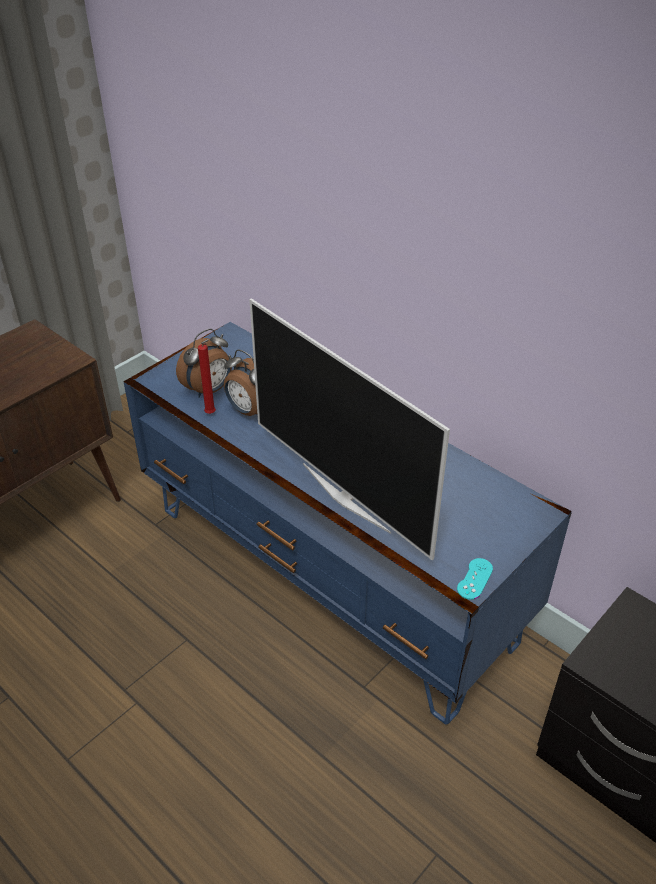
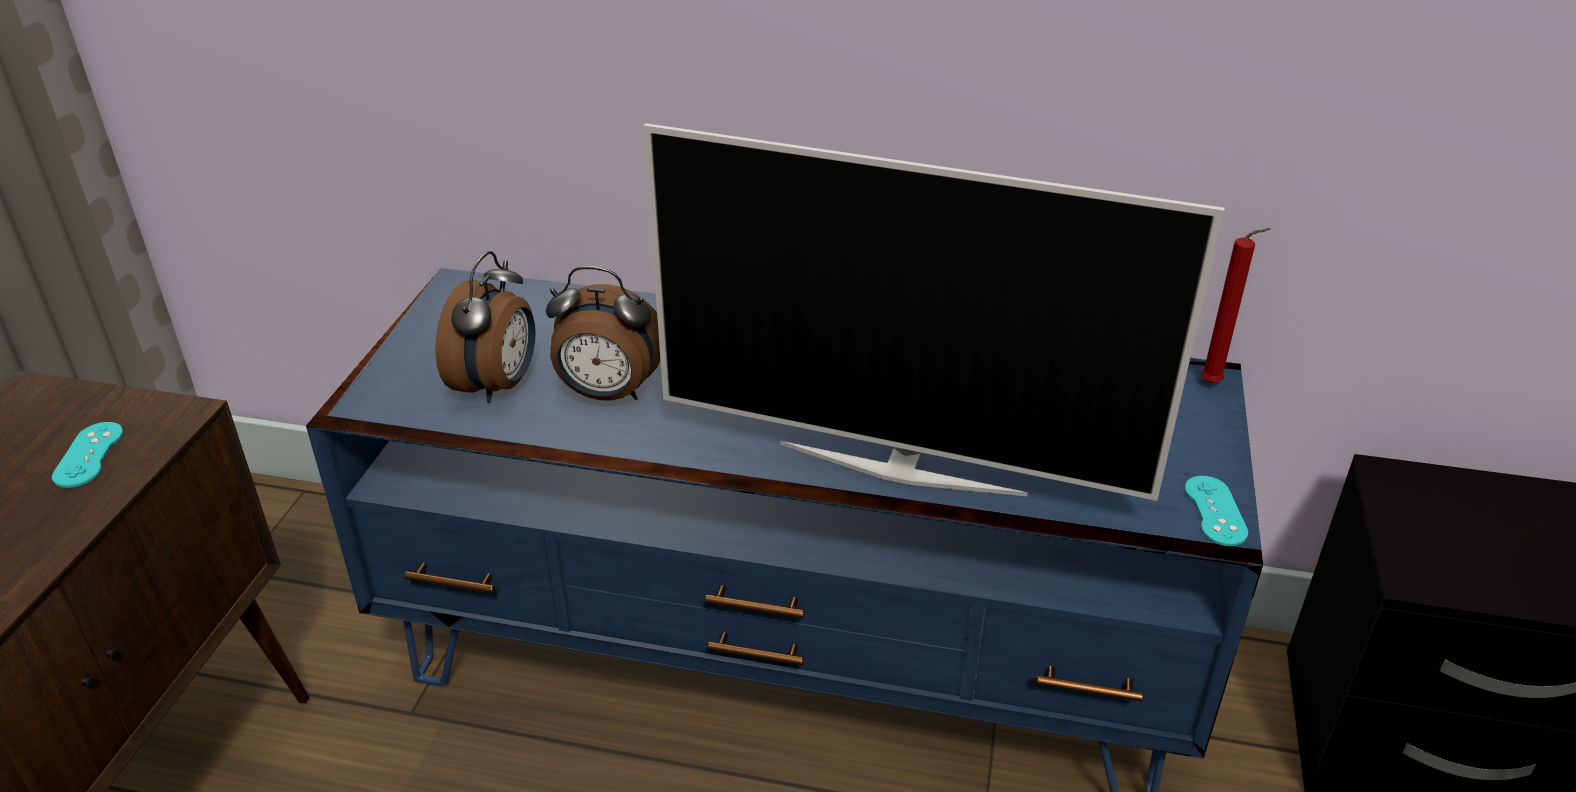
camera: 30 degrees left, 5 degrees down
(34, 366) = (89, 455): none -> turquoise game controller
(211, 414) = (538, 423): red candle -> red candle (1214, 384)

